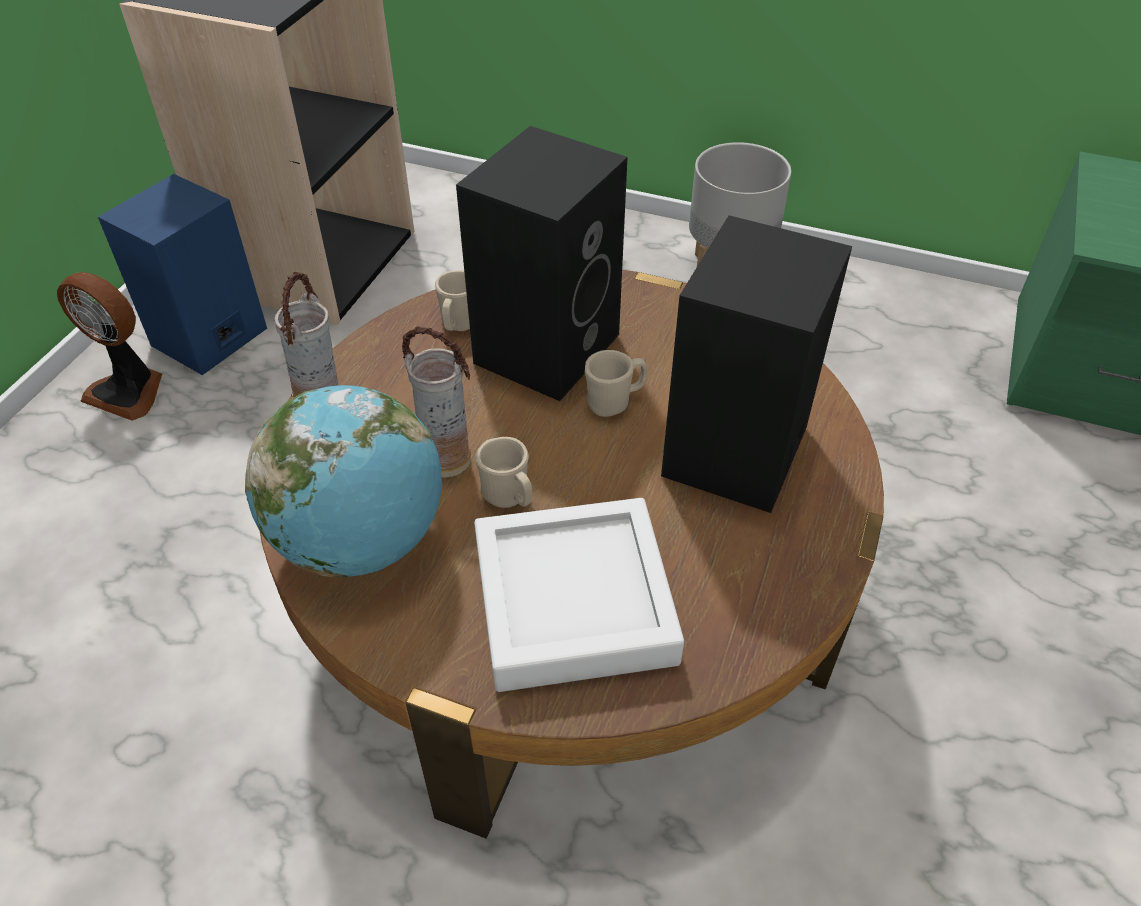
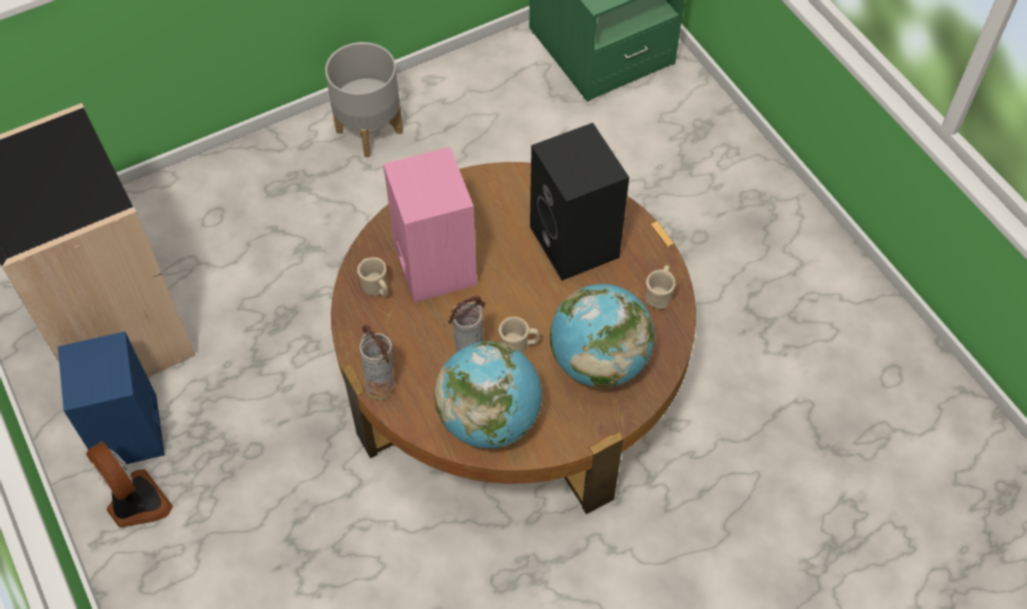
camera: 50 degrees left, 10 degrees up
(129, 390) = (136, 503): fan -> fan turned 105 degrees counterclockwise
(546, 346) = (432, 263): black speaker -> pink speaker
(574, 602) = (599, 362): white tray -> globe
(614, 402) = (499, 264): beige mug -> beige mug (659, 295)

